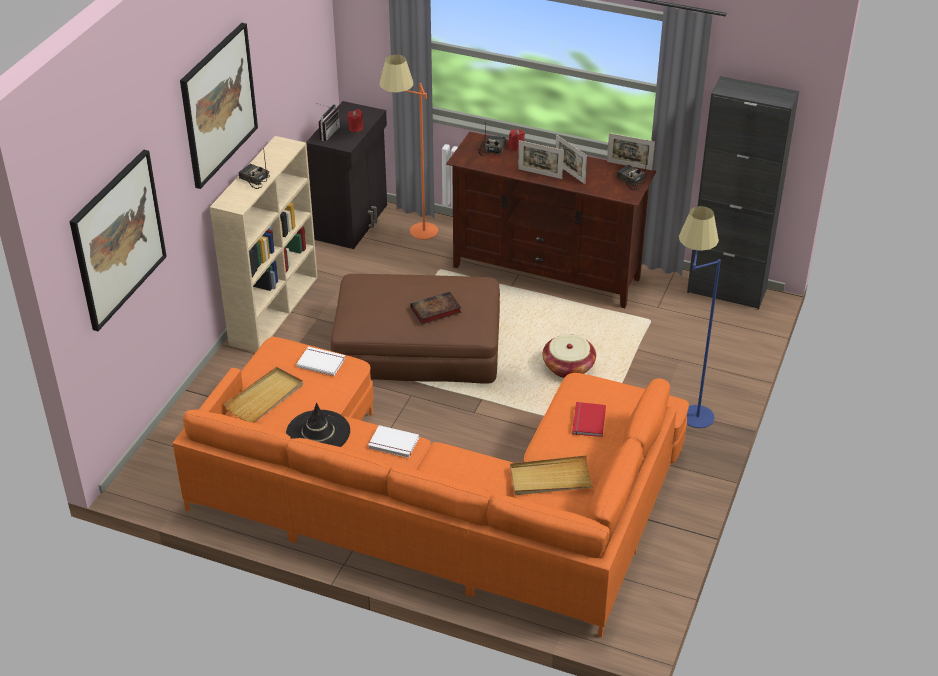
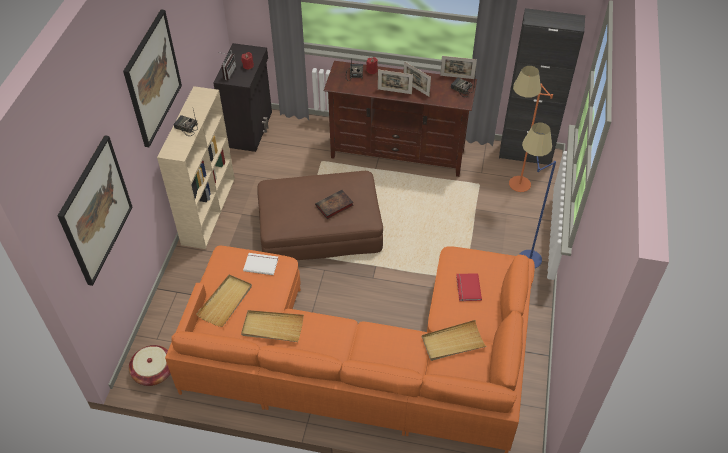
camera: 10 degrees left, 10 degrees up
(318, 432) = (272, 327): black hat -> beige tray
(393, 444) = (331, 329): white book -> none
(412, 235) = (295, 134): orange floor lamp -> orange floor lamp (513, 189)
(568, 367) = (431, 230): basket -> basket (154, 372)

